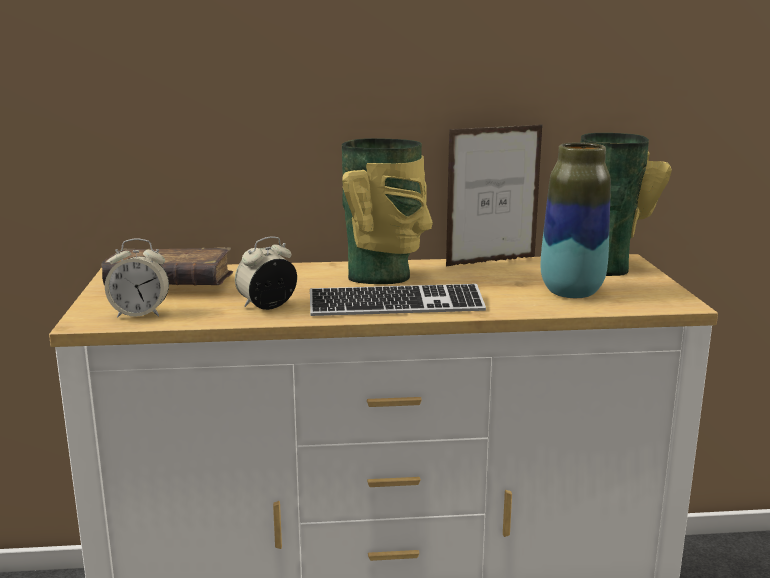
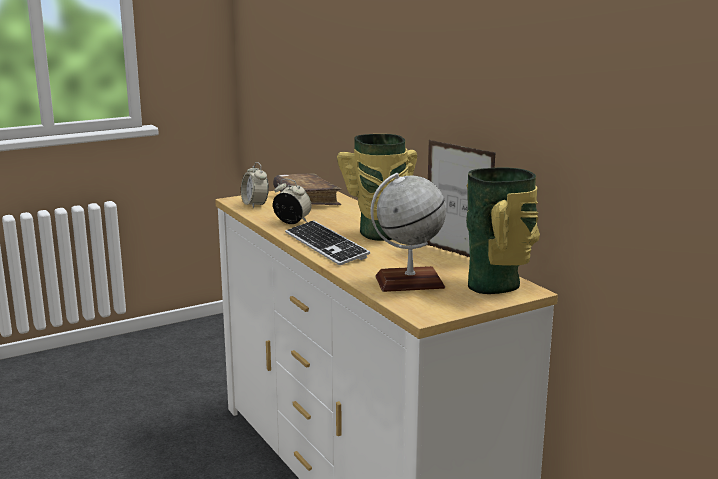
camera: 65 degrees right, 0 degrees up
(571, 292) = (409, 282): vase -> globe

